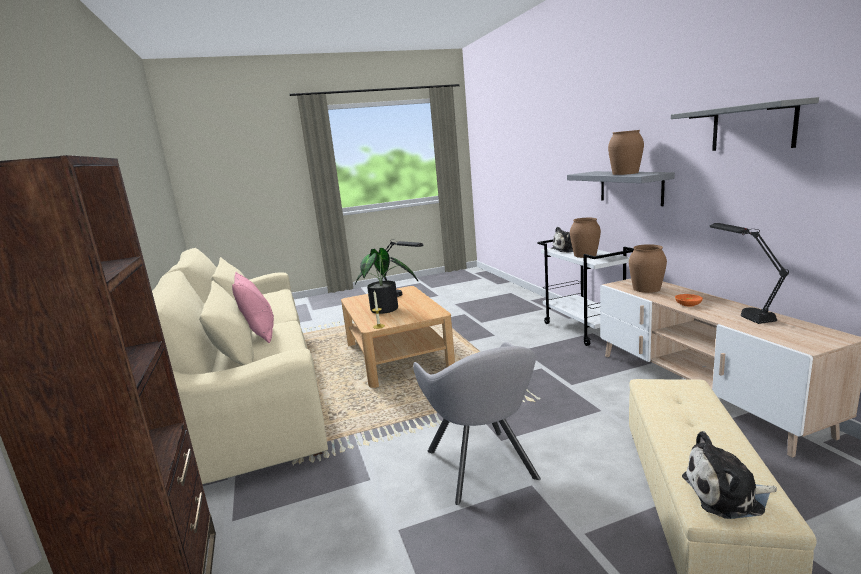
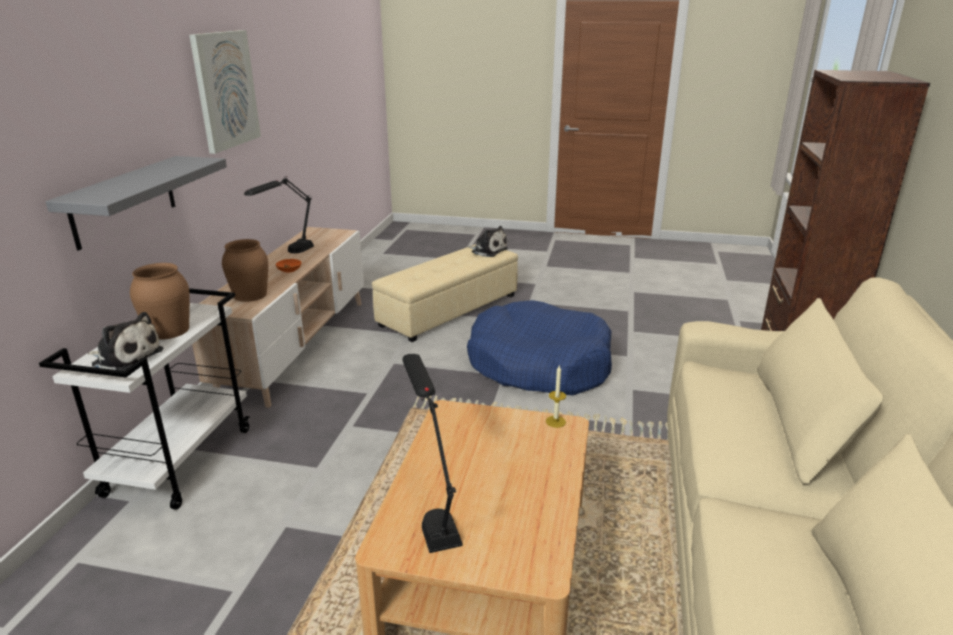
camera: 150 degrees left, 10 degrees up
(260, 334) = (762, 421): pink pillow -> none
(387, 310) = (507, 466): potted plant -> none
(483, 467) = (539, 364): grey armchair -> blue dog bed
(625, 173) = (162, 171): brown vase -> none
(752, 127) = (225, 90): grey shelf -> picture

